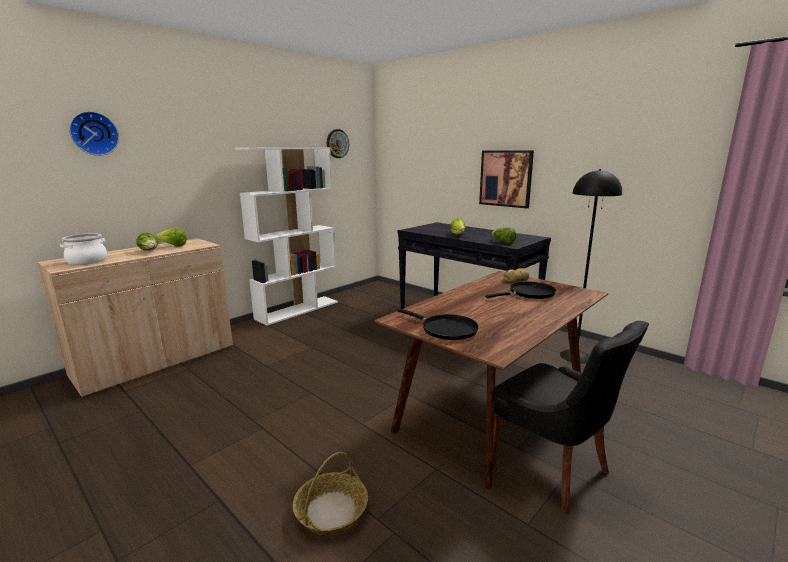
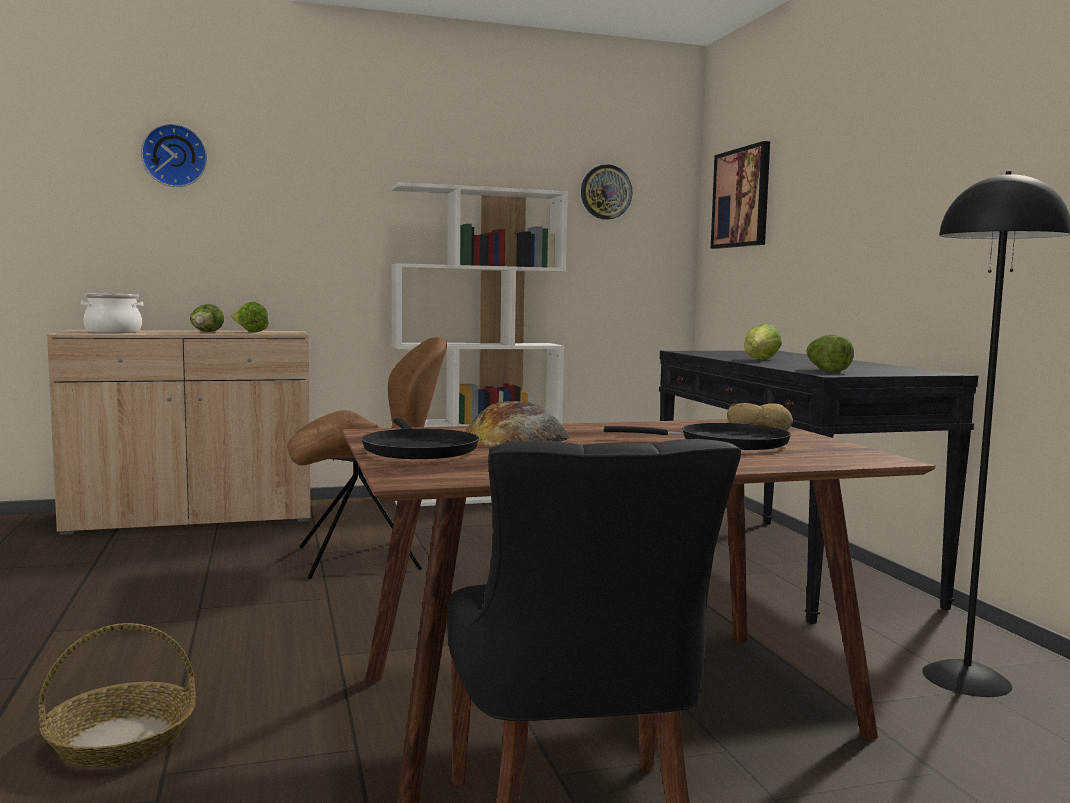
camera: 30 degrees right, 10 degrees down
(295, 363) = (364, 558): none -> brown chair
(456, 308) = (516, 437): none -> bread
(506, 178) = (897, 240): picture -> picture (741, 198)

